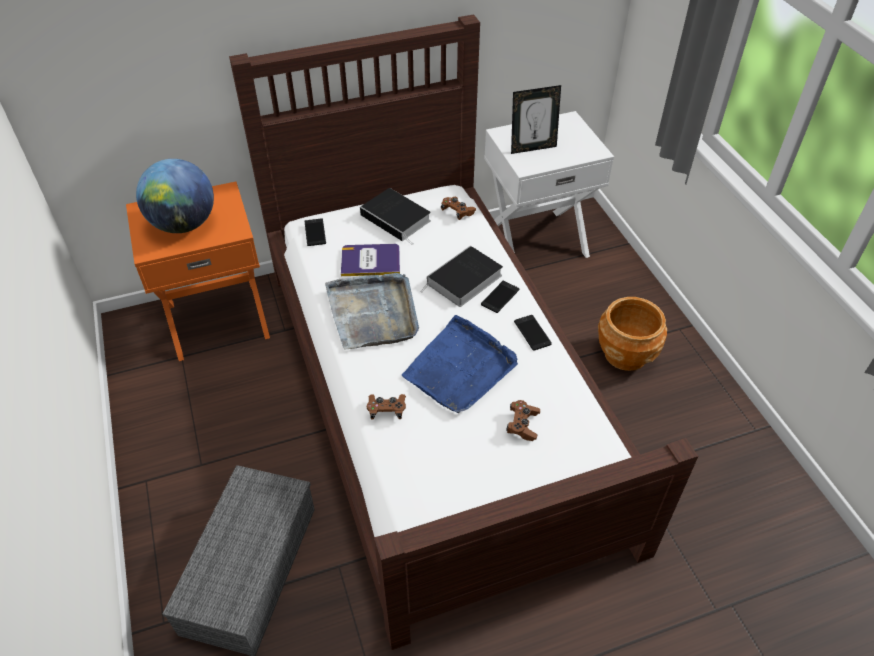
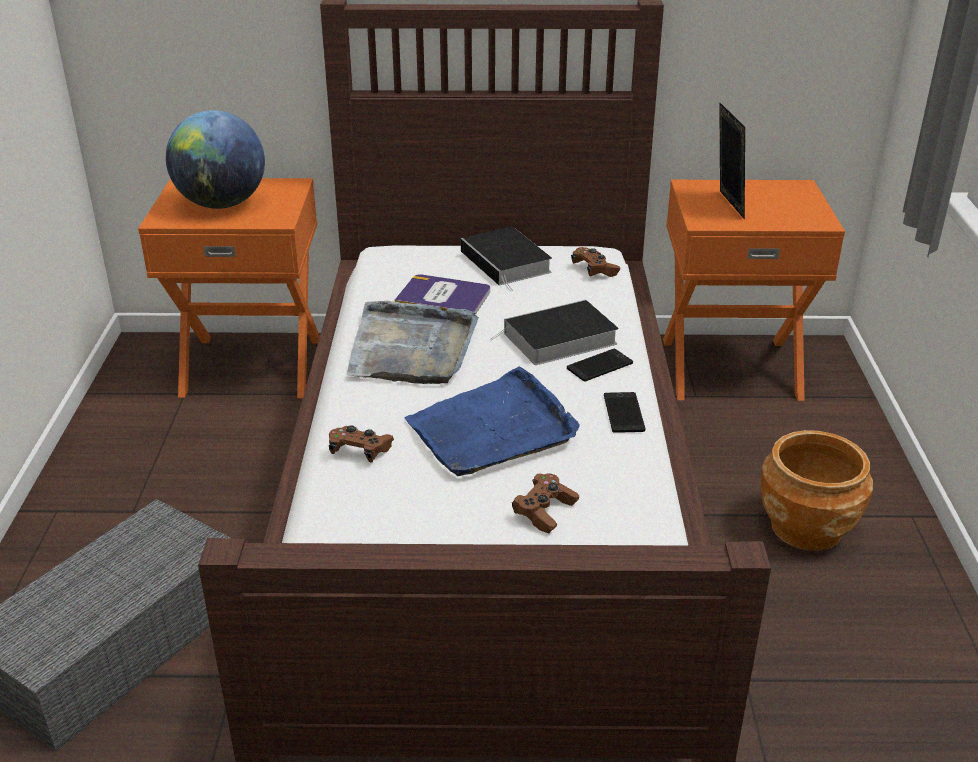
camera: 20 degrees right, 15 degrees down
(315, 232) = (391, 258): phone -> none
(532, 148) = (726, 205): picture frame -> picture frame turned 105 degrees counterclockwise
(535, 241) = (730, 367): white nightstand -> orange nightstand

